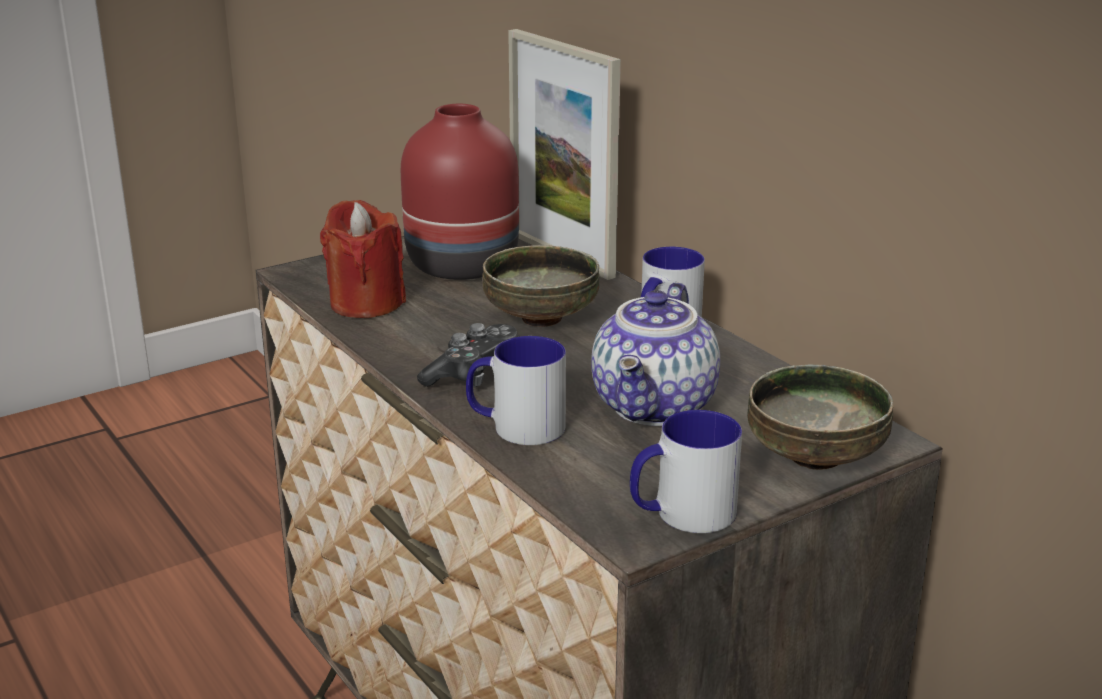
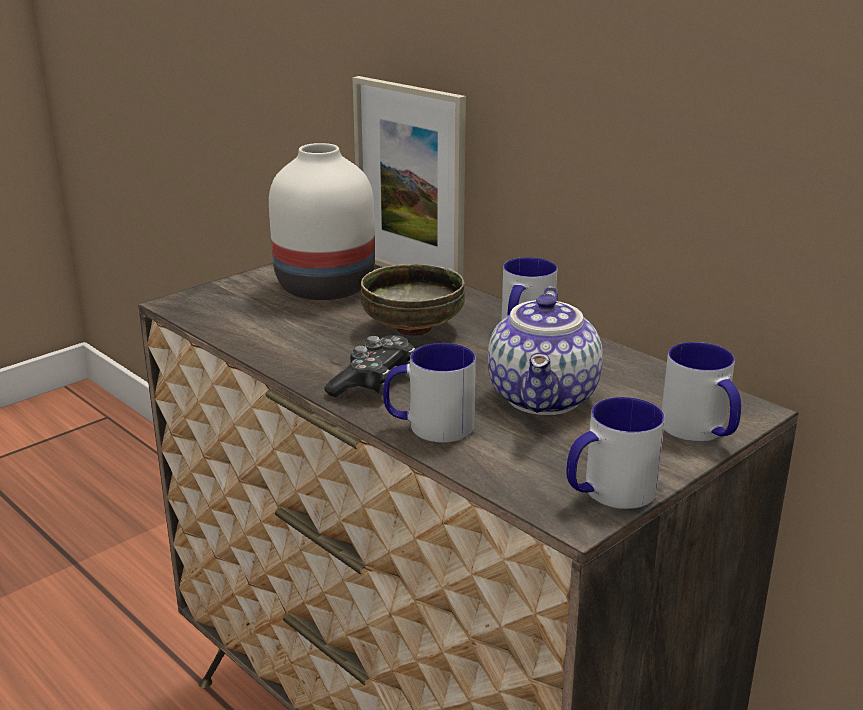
camera: 10 degrees left, 0 degrees up
(366, 303) = (251, 326): red candle -> none
(459, 264) = (323, 286): red vase -> white vase
(817, 458) = (701, 431): bowl -> mug

